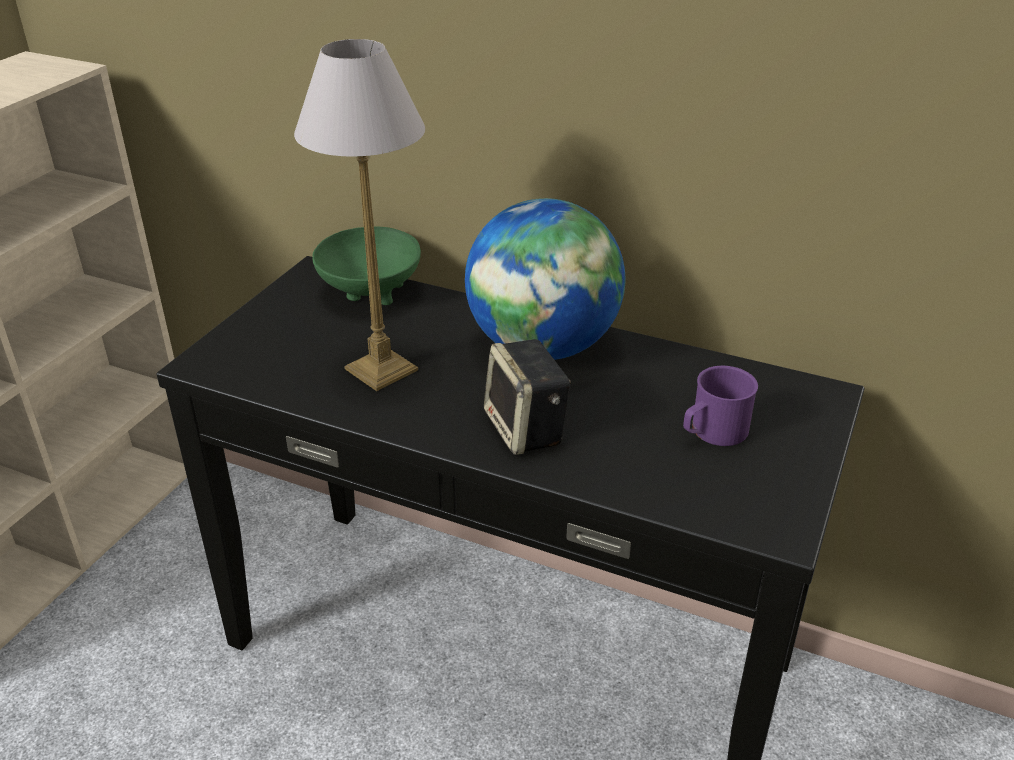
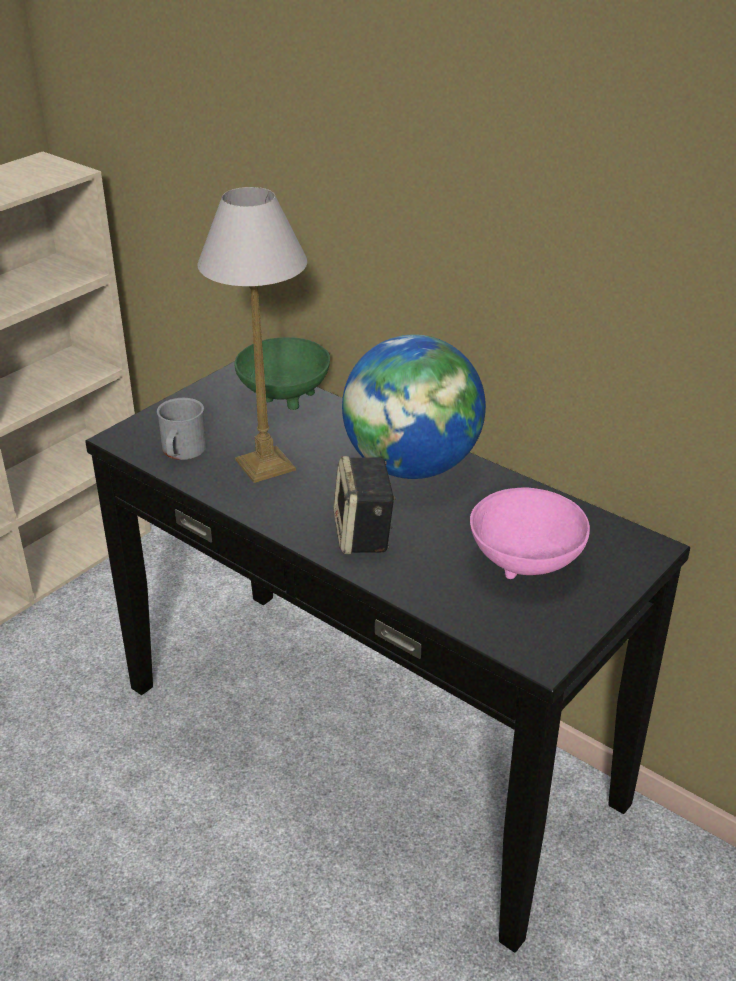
camera: 15 degrees right, 0 degrees up
(279, 369) = (182, 452): none -> grey mug
(712, 432) = (525, 564): purple mug -> pink bowl

